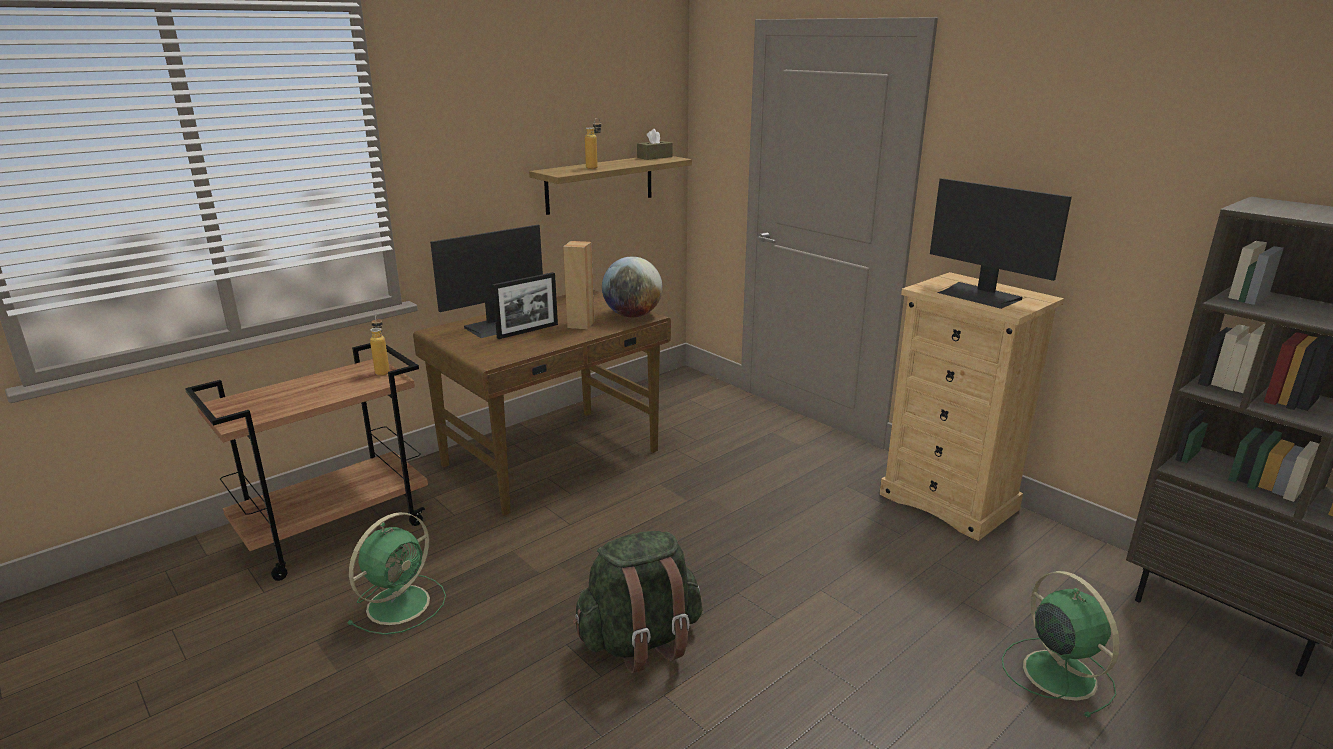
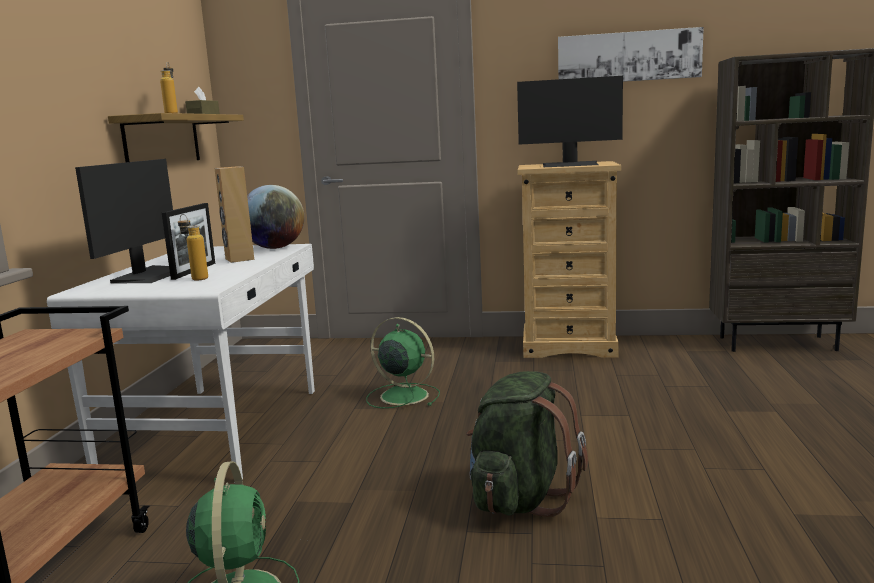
camera: 40 degrees left, 10 degrees down
(383, 371) = (60, 333): bottle -> bottle (196, 278)
(553, 458) = (219, 429): brown desk -> white desk
(1056, 672) = (761, 393): green fan -> green fan (402, 396)
(1116, 163) = (628, 57): none -> picture

